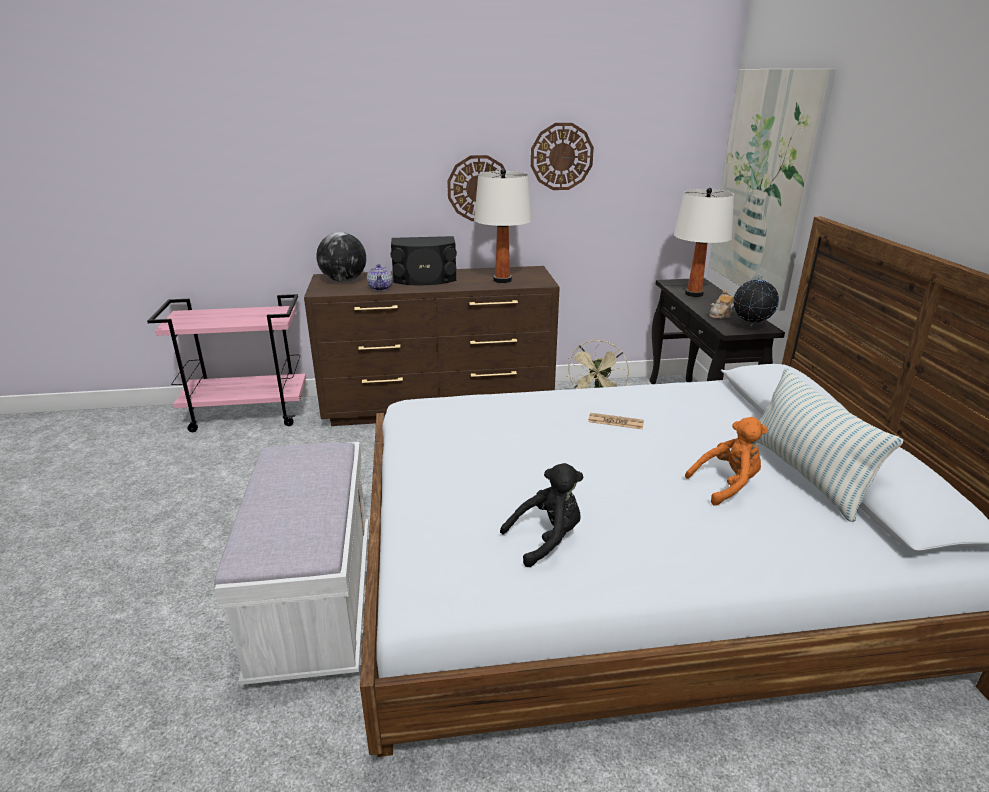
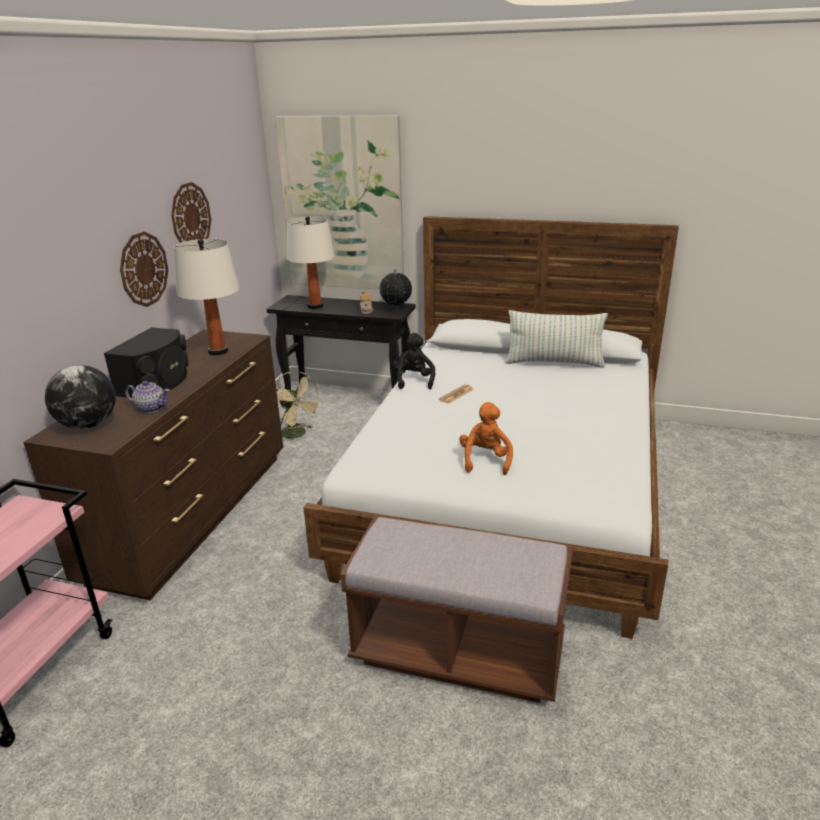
camera: 65 degrees left, 0 degrees up
(316, 602) = (458, 652): white bench -> brown bench
(546, 539) = (582, 451): black plush toy -> black plush toy (414, 381)
(727, 485) = (553, 385): orange plush toy -> orange plush toy (485, 460)

